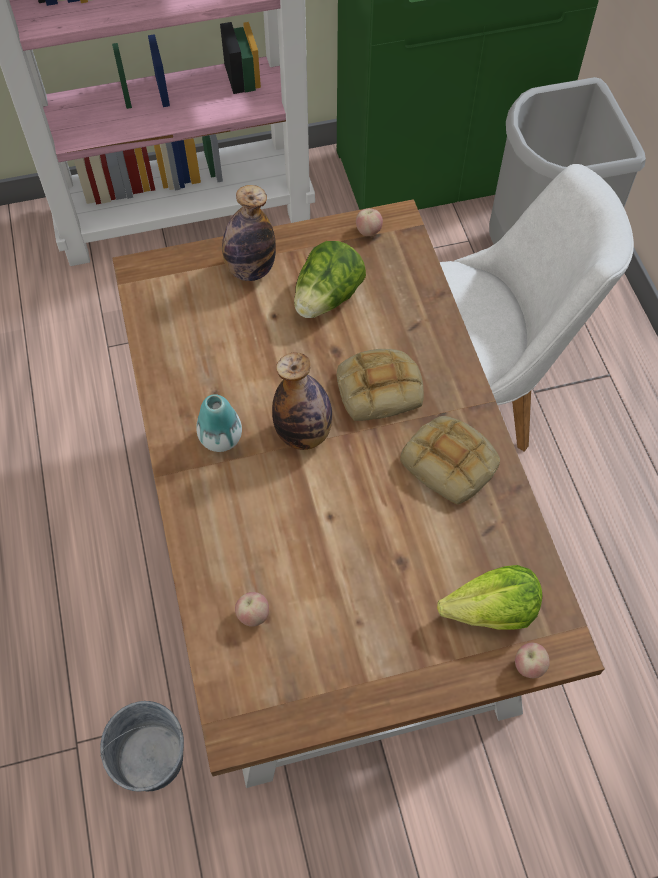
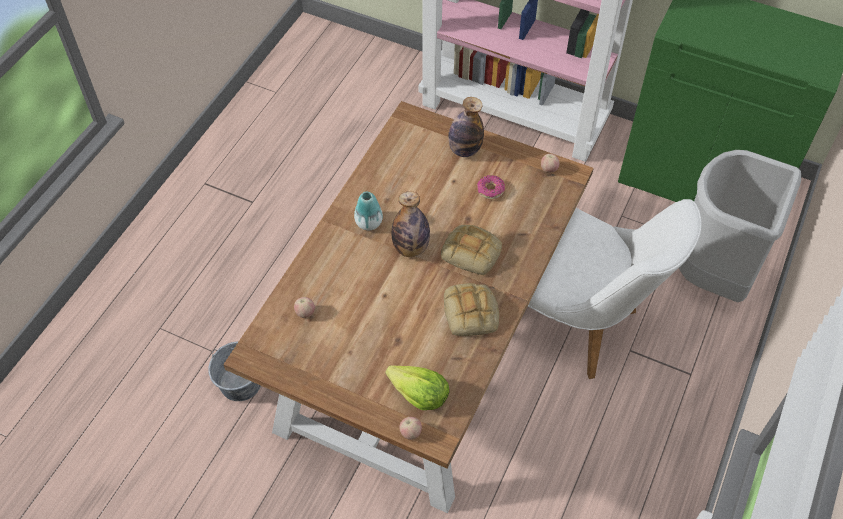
camera: 40 degrees right, 5 degrees down
(327, 299) = (490, 190): lettuce -> donut

